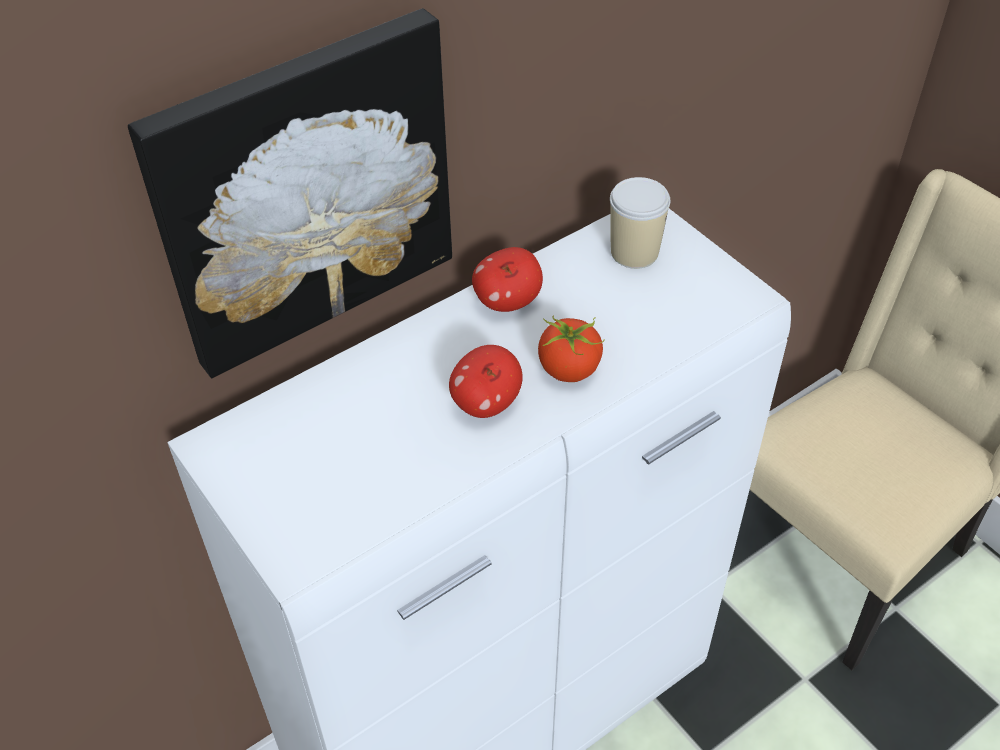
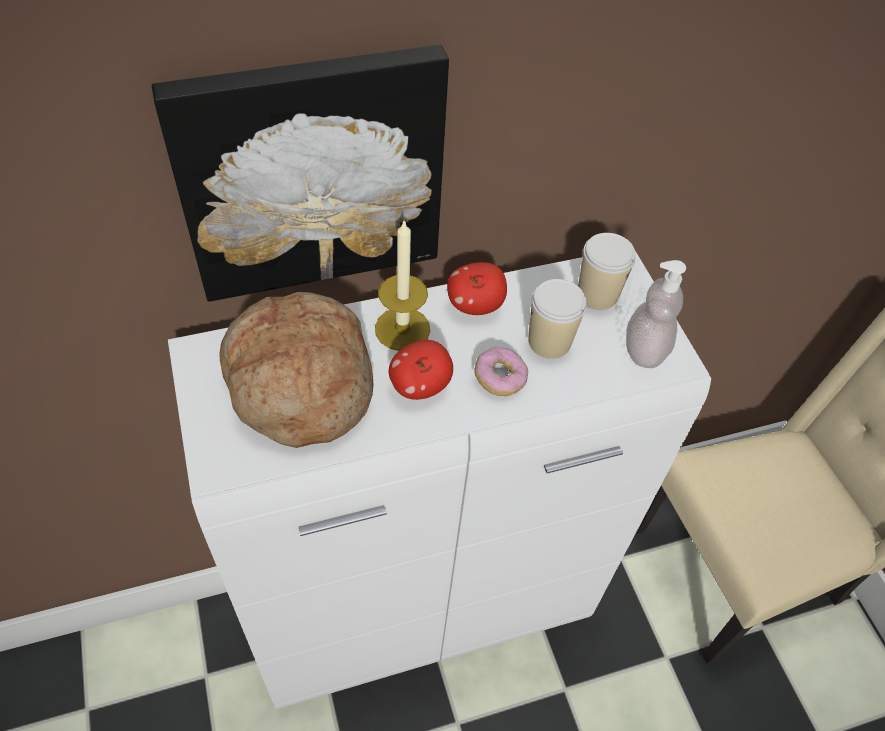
camera: 15 degrees right, 5 degrees up
(347, 442) = (299, 383): none -> bread
(438, 349) = (402, 329): none -> candle
(570, 369) = (500, 379): tomato -> donut
(605, 315) = (549, 341): none -> cup
(709, 294) = (644, 350): none -> soap dispenser

